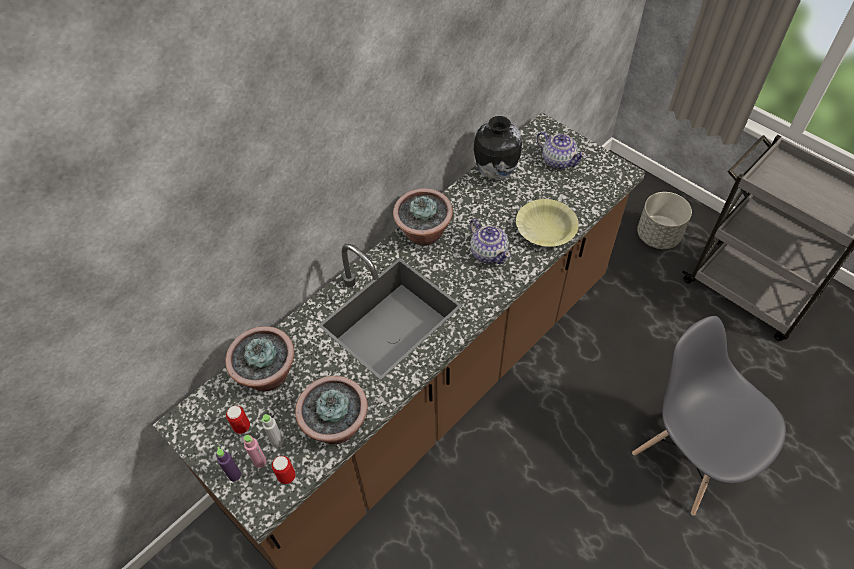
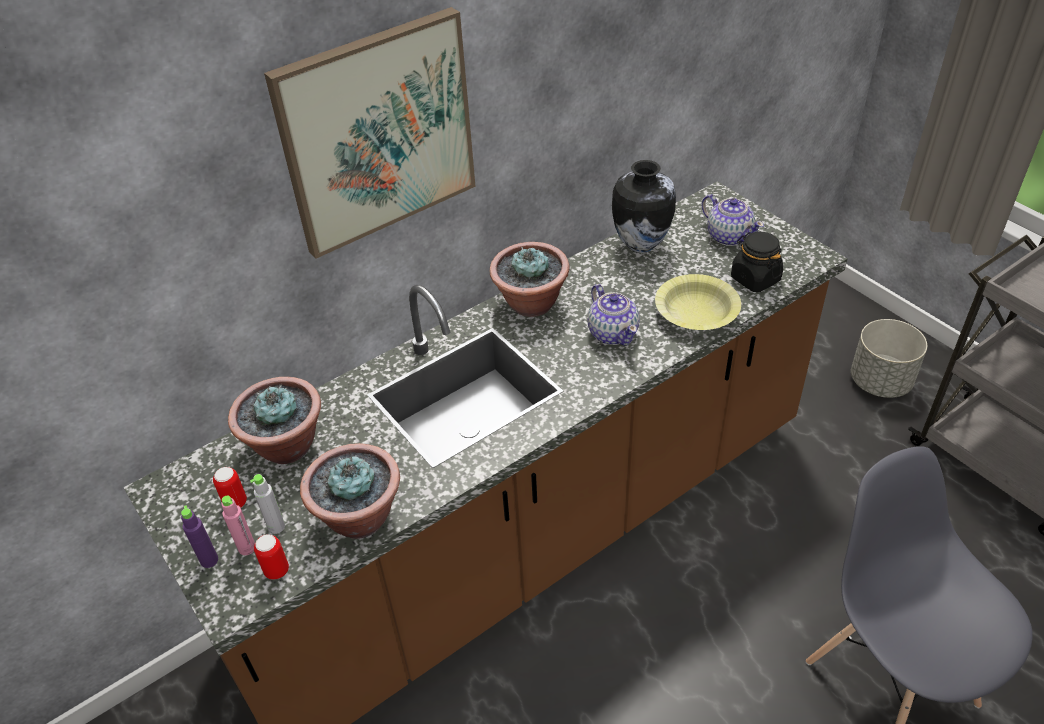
camera: 10 degrees right, 10 degrees down
(313, 142) = (377, 133): none -> picture
(582, 196) = (755, 279): none -> black jar

